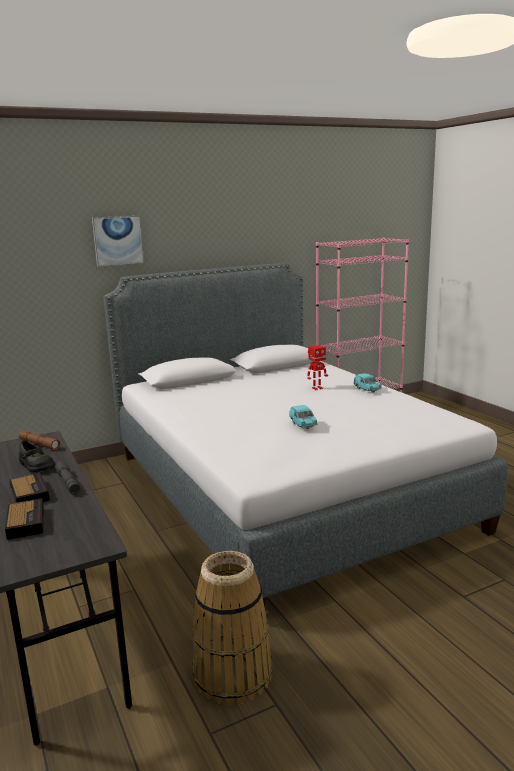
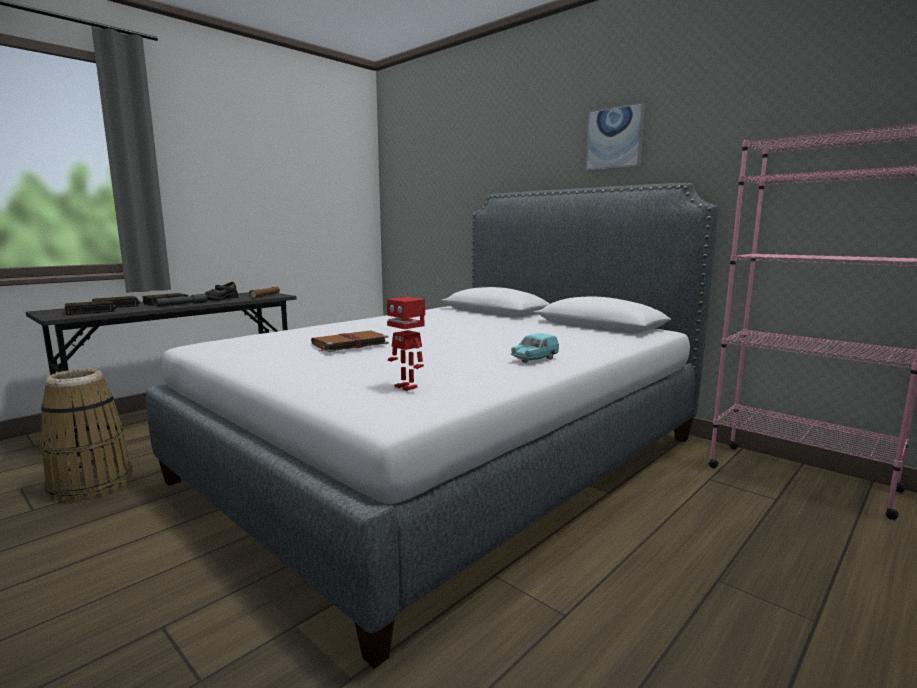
camera: 70 degrees right, 5 degrees down
(68, 531) = (91, 311): none -> alarm clock
(118, 240) = (500, 157): picture -> picture (614, 138)
(303, 425) = (349, 344): turquoise toy car -> brown book
(317, 388) = (514, 342): toy robot -> toy robot (407, 387)

